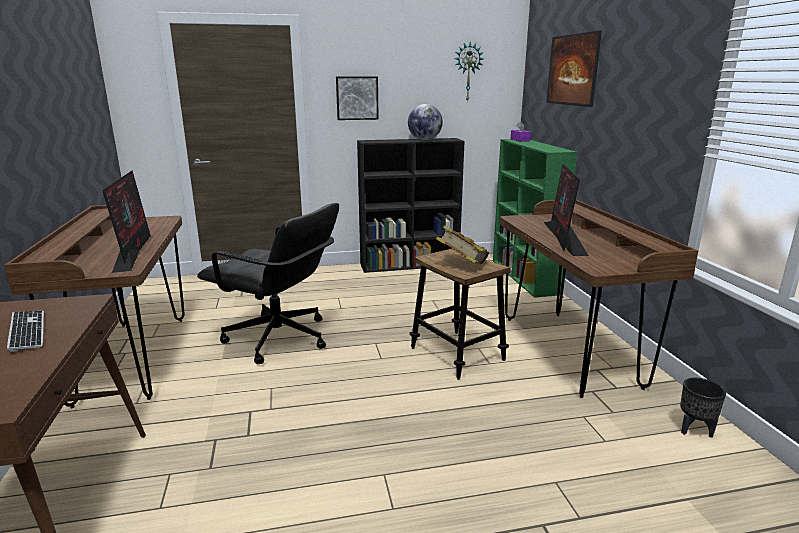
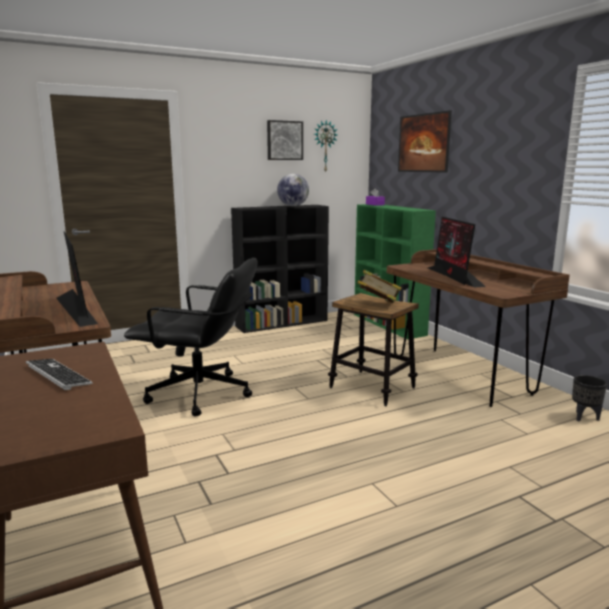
camera: 15 degrees left, 5 degrees down
(357, 98) = (230, 168): picture -> picture (284, 140)

